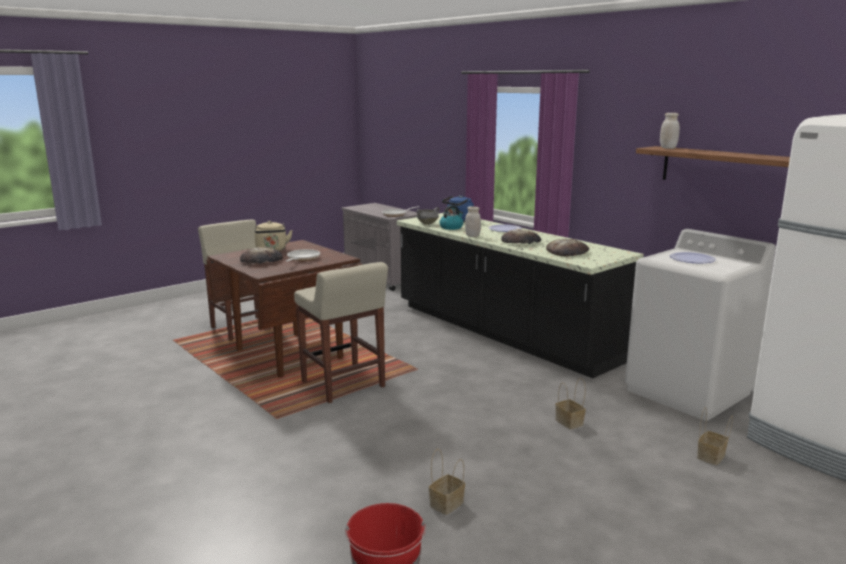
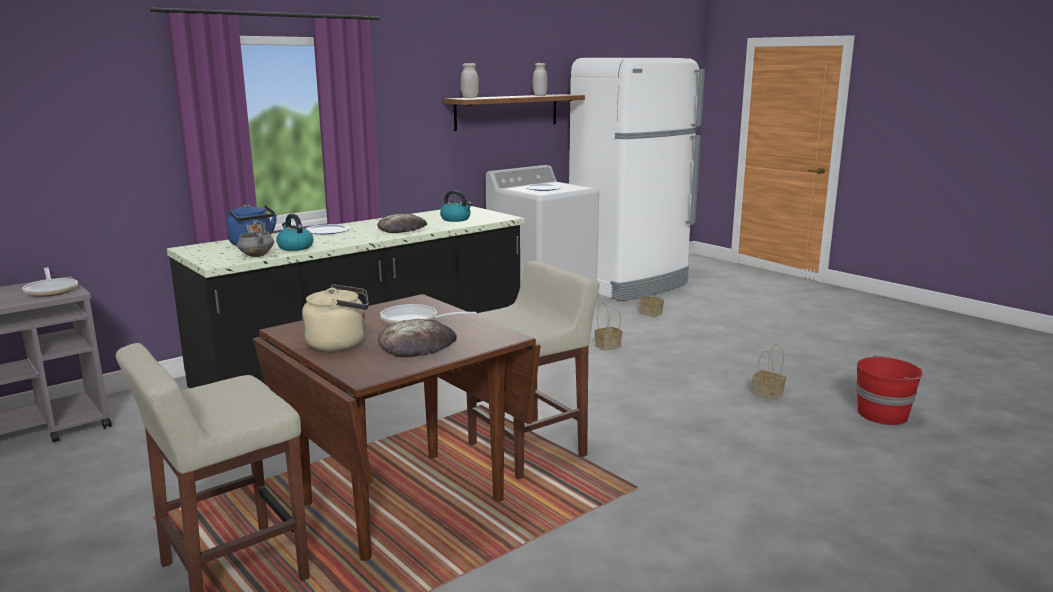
camera: 90 degrees left, 0 degrees up
(472, 236) = (357, 241): white jar -> white jar (539, 96)
(567, 251) = (456, 219): bread -> kettle

